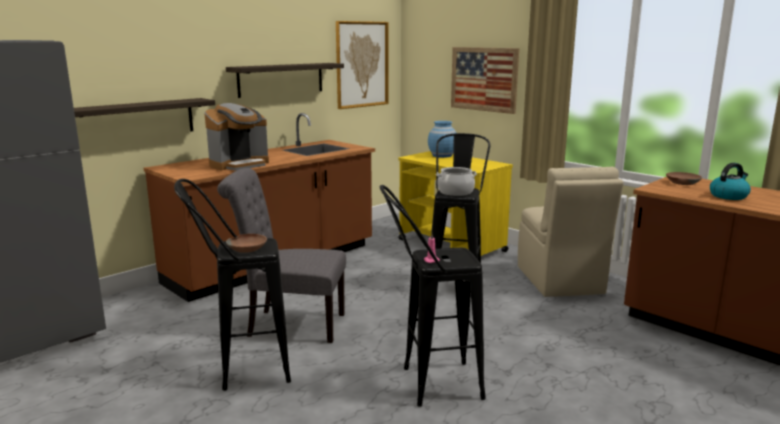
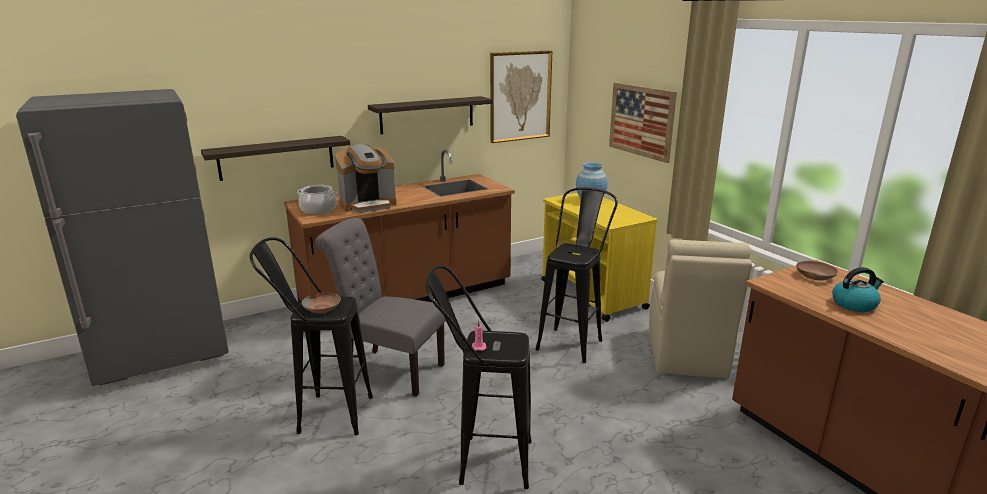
camera: 15 degrees right, 5 degrees up
(455, 192) = (572, 252): cooking pot -> cooking pot (319, 210)

